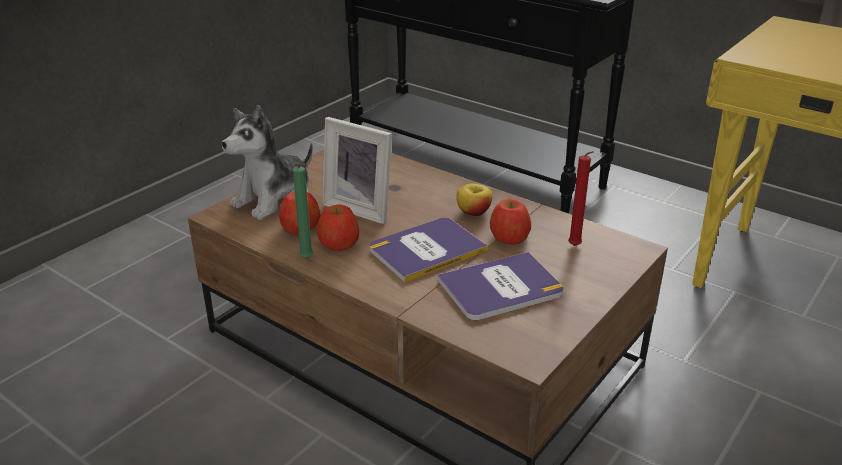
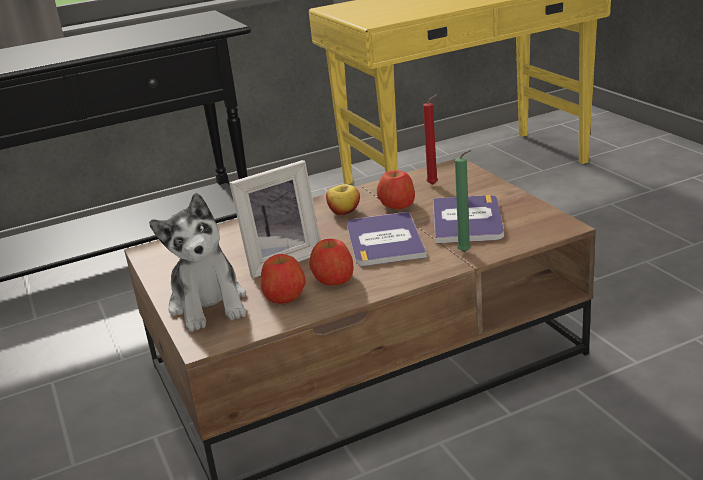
camera: 60 degrees left, 5 degrees down
(305, 260) = (347, 299): green candle -> green candle (466, 252)

